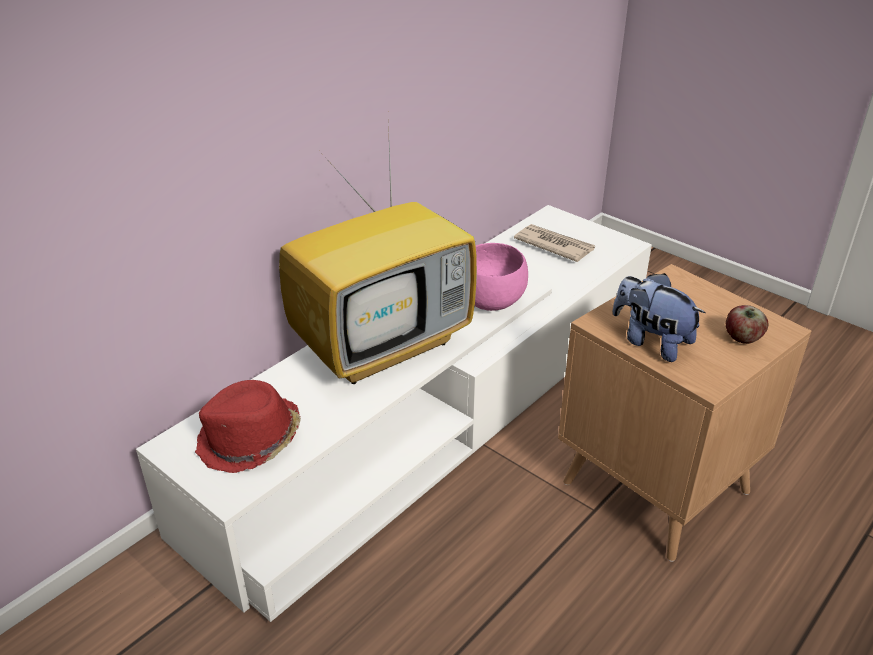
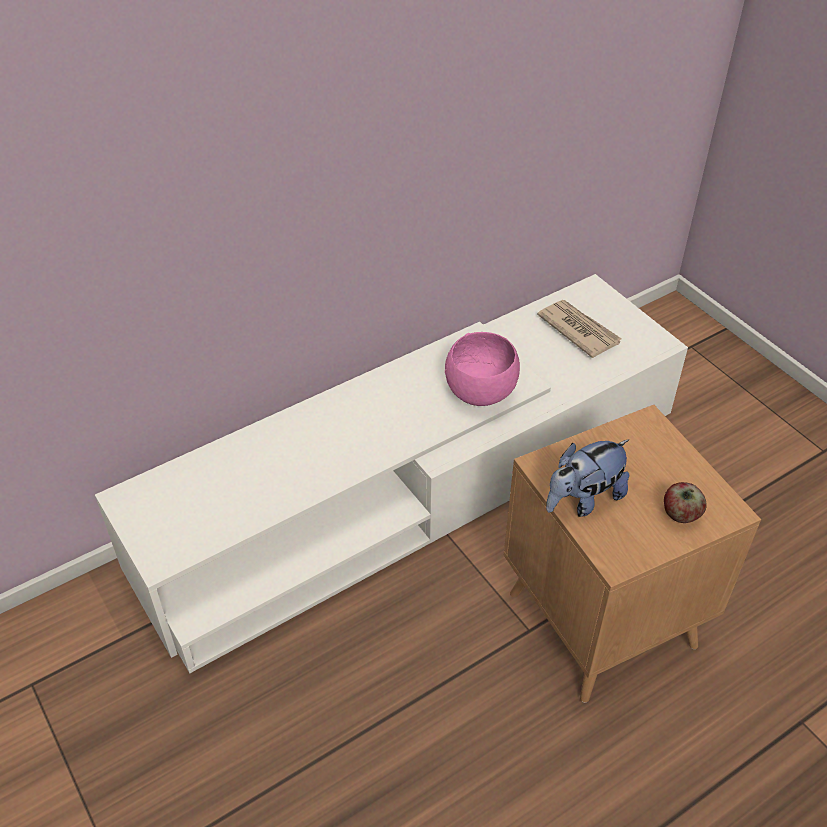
camera: 15 degrees right, 10 degrees up
(250, 441) = (194, 508): red hat -> none
(384, 344) = (354, 424): television -> none
(651, 342) = (583, 499): plush toy -> plush toy turned 90 degrees counterclockwise

